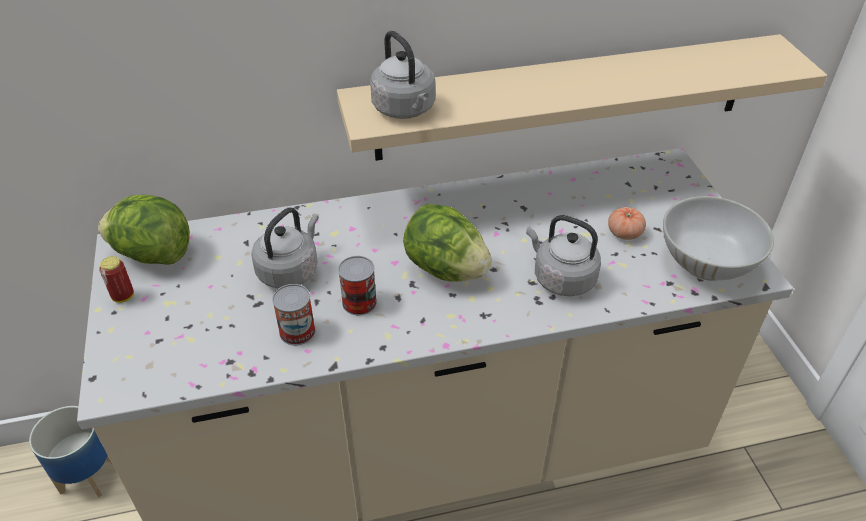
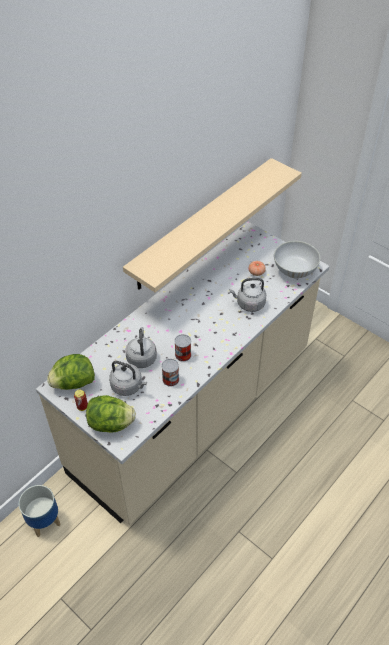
camera: 35 degrees left, 5 degrees up
(405, 110) = (162, 263): grey kettle -> grey kettle (128, 386)
(446, 269) = (203, 323): lettuce -> lettuce (111, 424)

